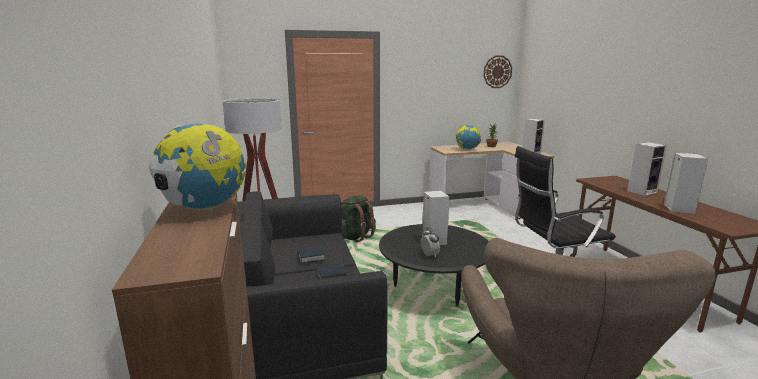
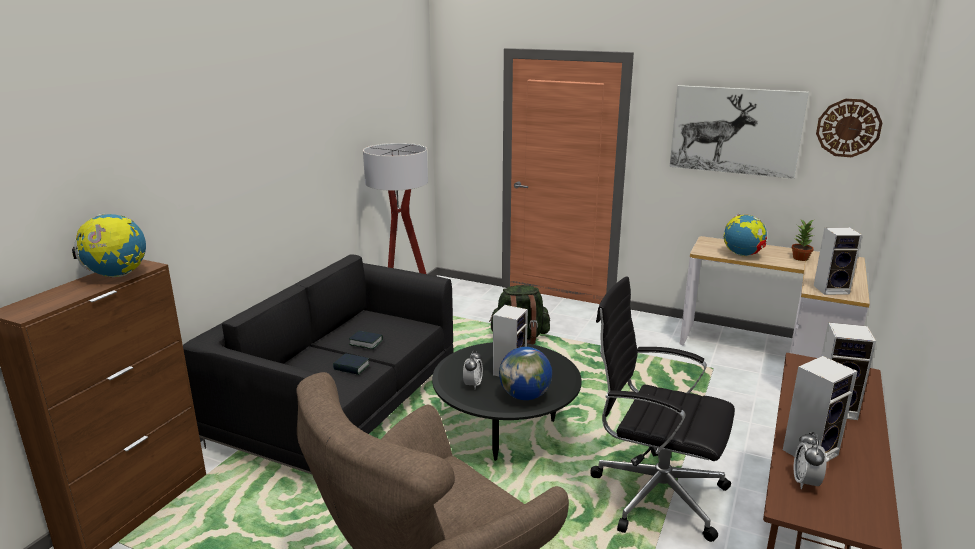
camera: 40 degrees right, 5 degrees up
(443, 78) = (735, 130): none -> picture
(468, 250) = (525, 396): none -> globe
(707, 219) = (805, 482): none -> alarm clock

